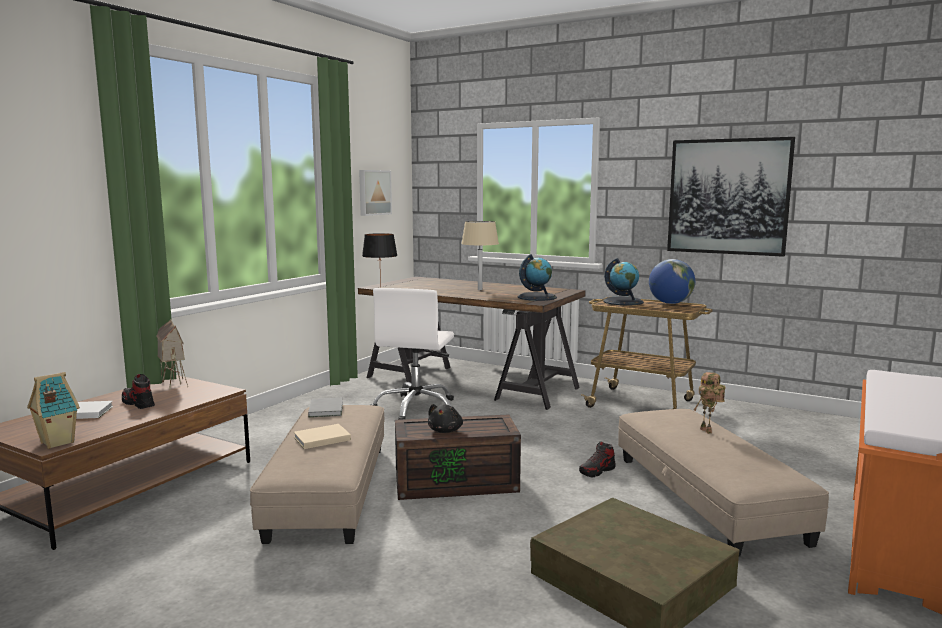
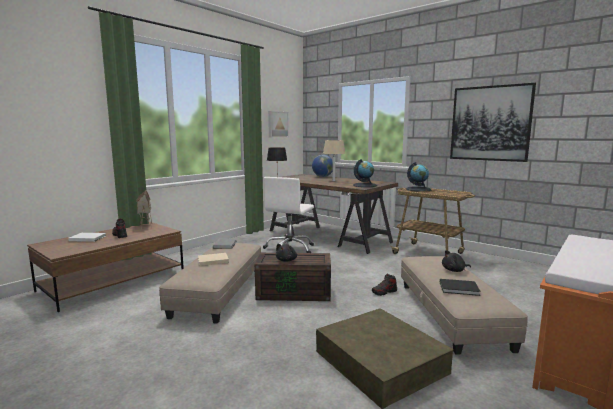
camera: 10 degrees right, 0 degrees up
(56, 443) = (63, 253): toy house -> none
(670, 303) = (449, 191): globe -> globe (322, 176)
(708, 431) = (454, 270): toy robot -> black plush toy
(727, 459) = (460, 289): none -> black book

